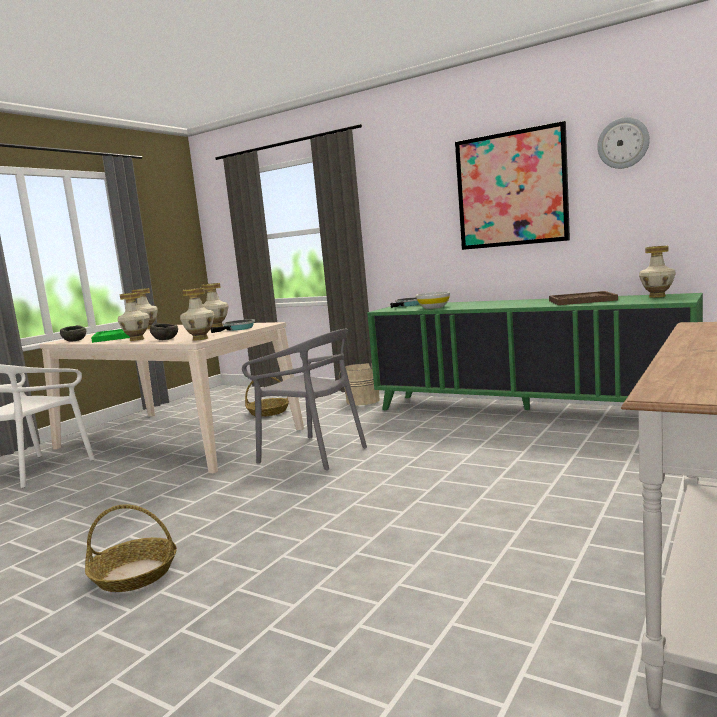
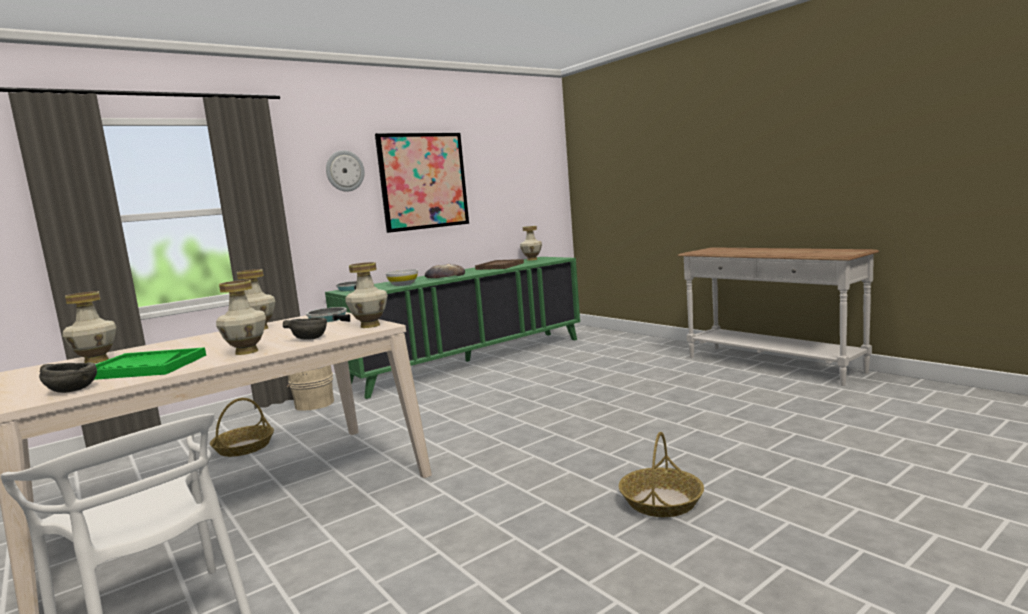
camera: 70 degrees left, 0 degrees up
(313, 453) = (448, 429): grey chair -> none
(493, 304) = (444, 276): none -> bread
(623, 143) = (493, 155): wall clock -> wall clock (344, 171)

